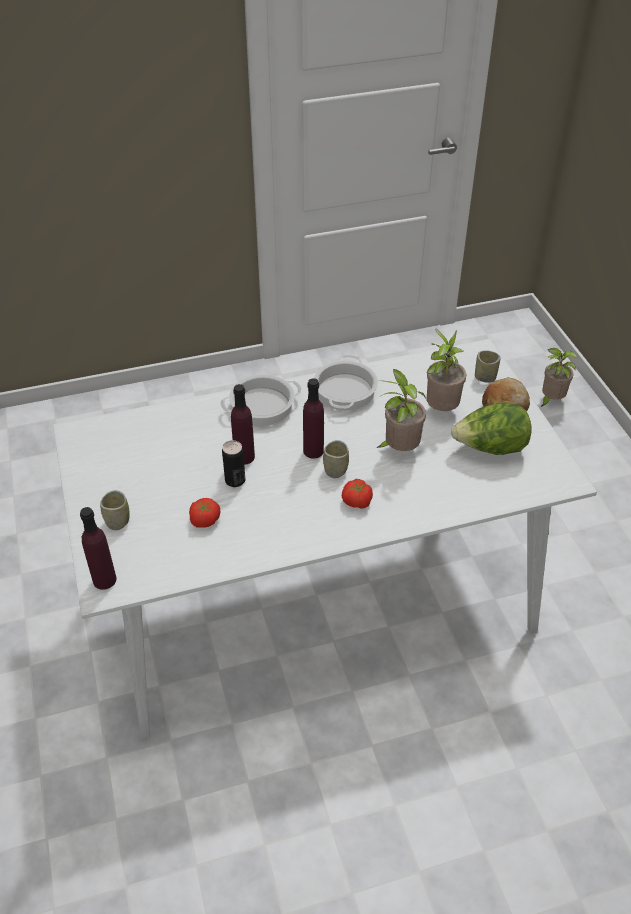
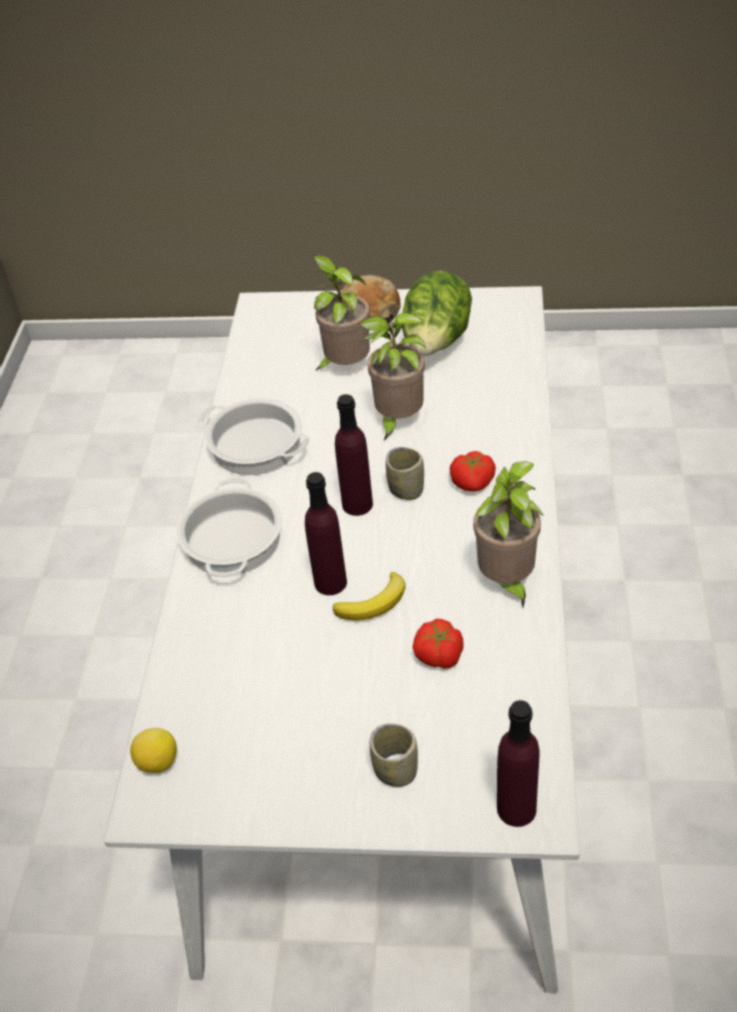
camera: 65 degrees left, 0 degrees up
(101, 427) = (158, 762): none -> lemon
(235, 480) = (374, 603): can -> banana
(485, 377) = (310, 315): cup -> none
(550, 400) = (201, 375): potted plant -> potted plant (507, 582)

